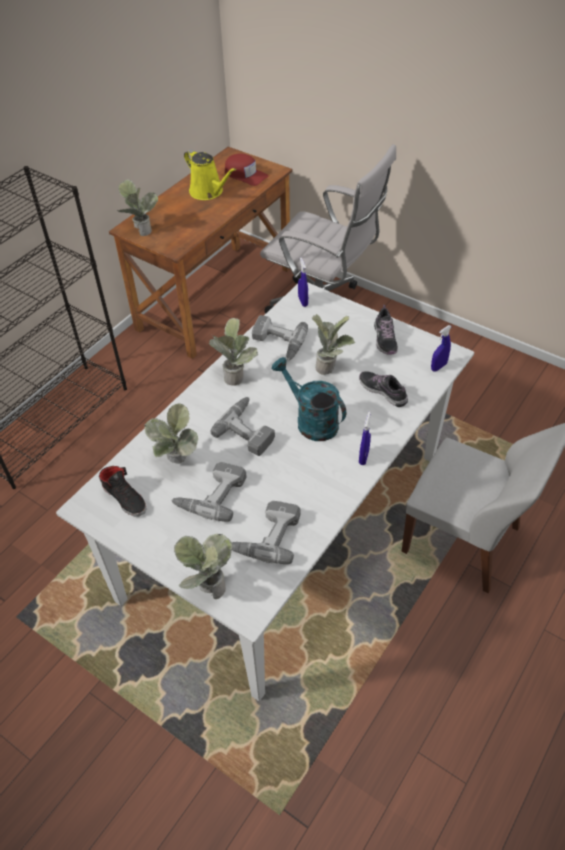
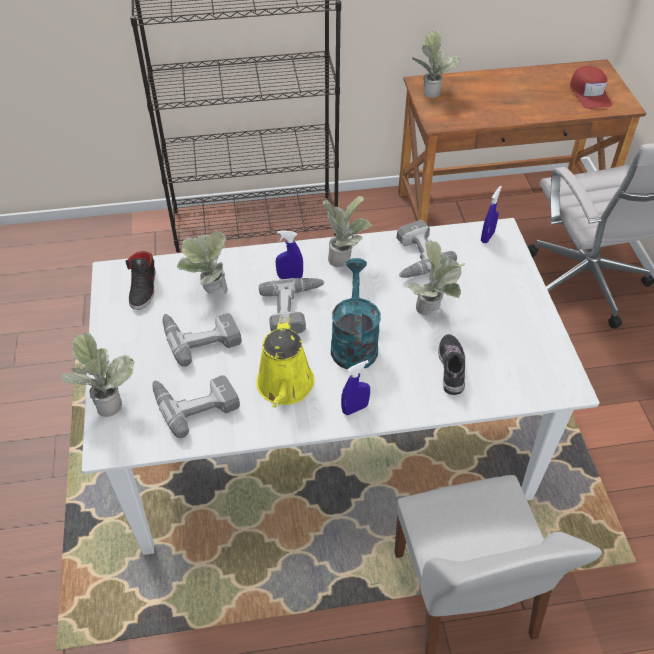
camera: 45 degrees right, 0 degrees up
(208, 192) = (533, 90): yellow watering can -> yellow watering can (285, 387)
(385, 339) = (520, 323): shoe -> none
(438, 367) = (538, 388): blue spray bottle -> blue spray bottle (290, 277)

